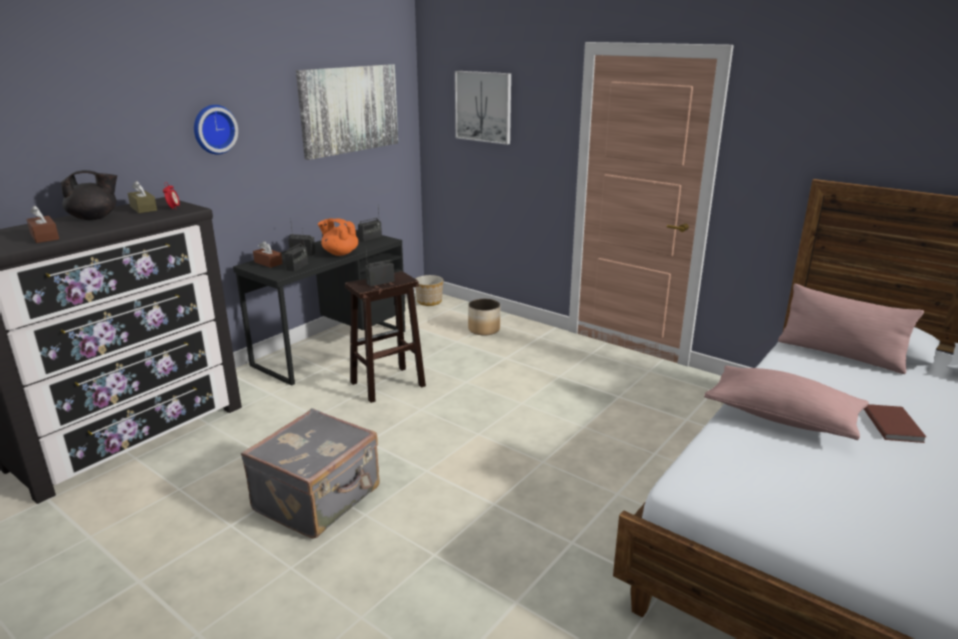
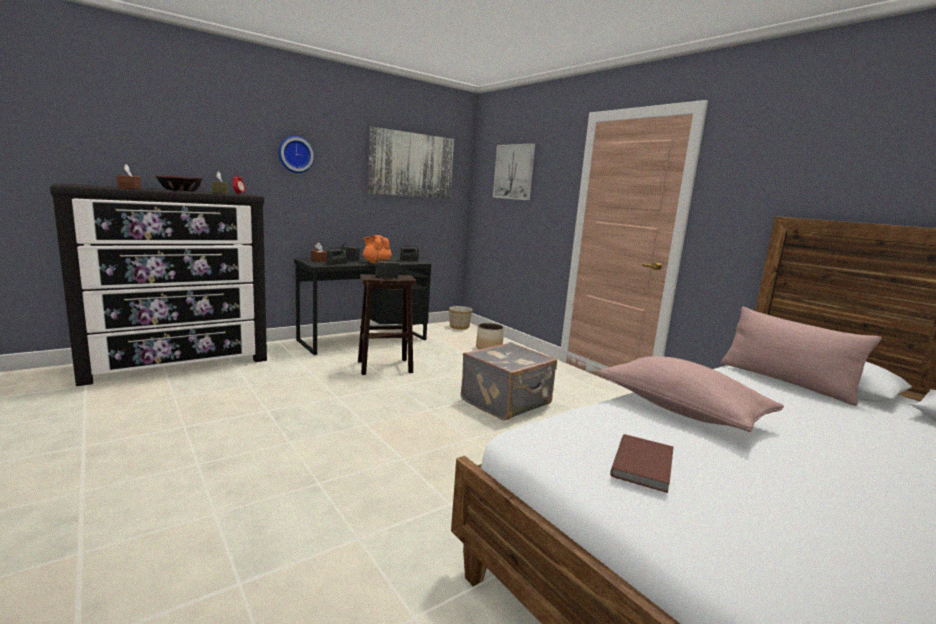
camera: 15 degrees right, 10 degrees down
(94, 218) = (180, 190): black teapot -> bowl
(319, 499) = (264, 425): grey suitcase -> grey suitcase (507, 402)
(893, 425) = (815, 439): brown book -> brown book (645, 465)

